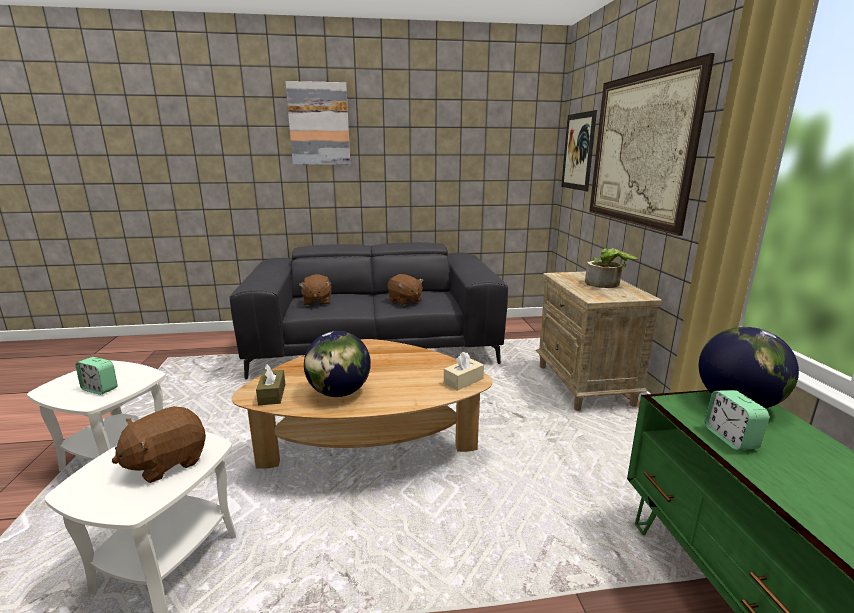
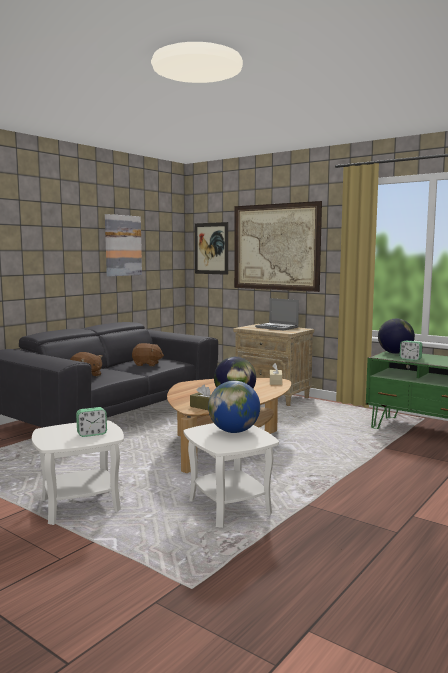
camera: 45 degrees left, 10 degrees down
(167, 462) = (234, 431): brown plush toy -> globe
(319, 124) = (34, 224): picture -> picture (122, 245)
(606, 284) = (277, 327): potted plant -> laptop

